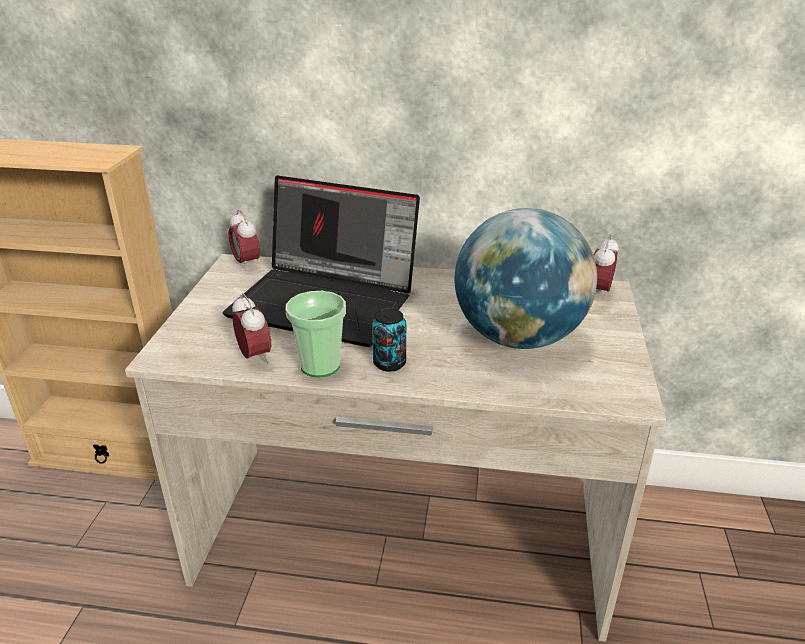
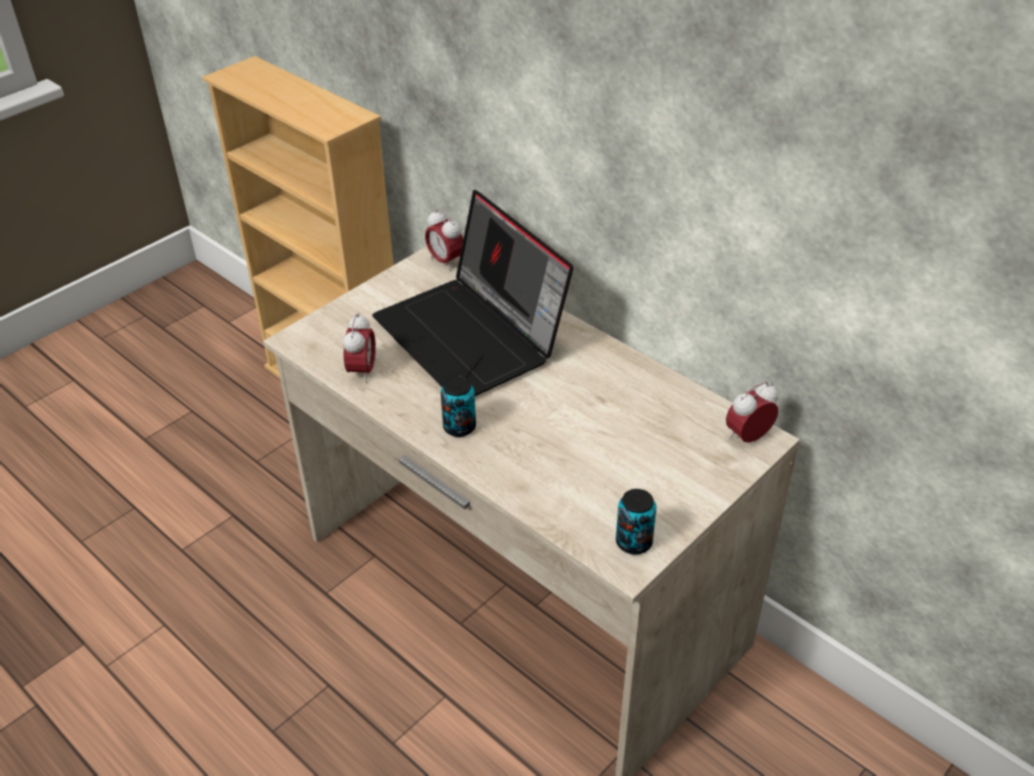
camera: 35 degrees right, 10 degrees up
(246, 263) = (445, 261): alarm clock -> alarm clock turned 45 degrees counterclockwise
(320, 366) = (403, 404): cup -> none
(518, 338) = (600, 453): globe -> none
(617, 383) = (634, 542): none -> can

